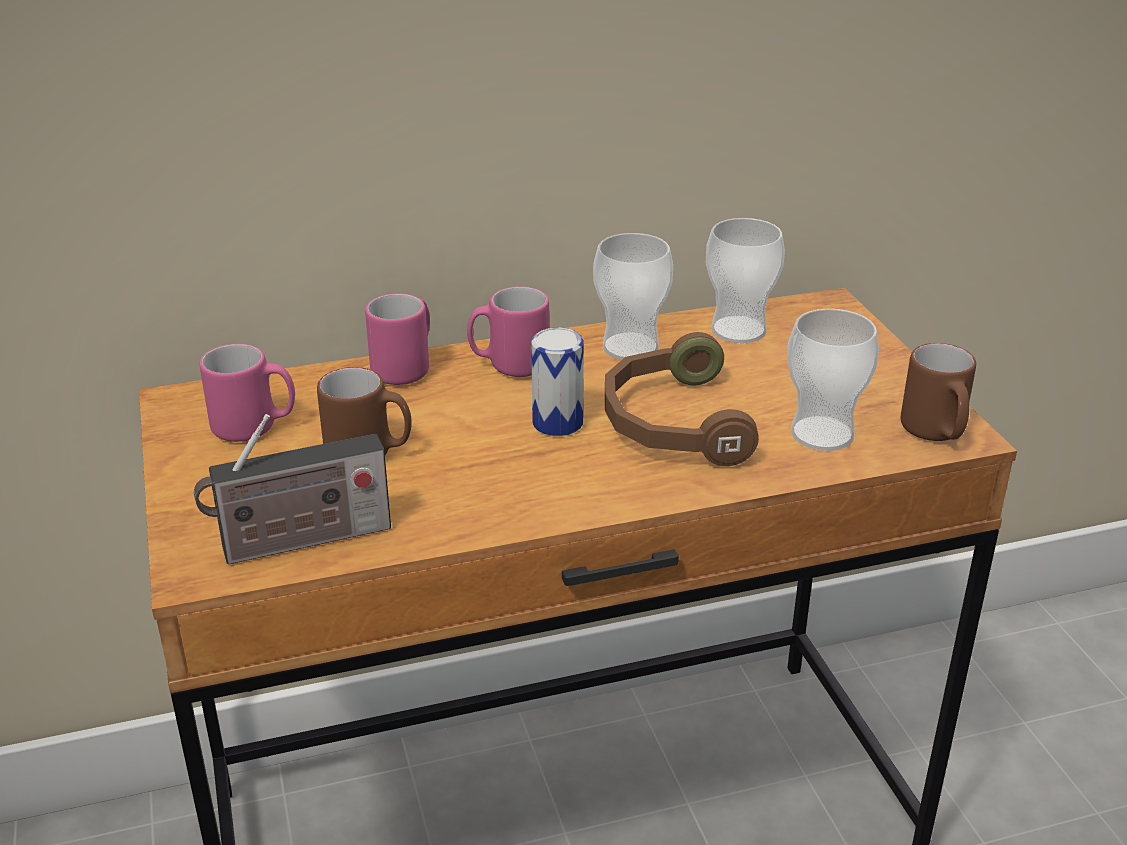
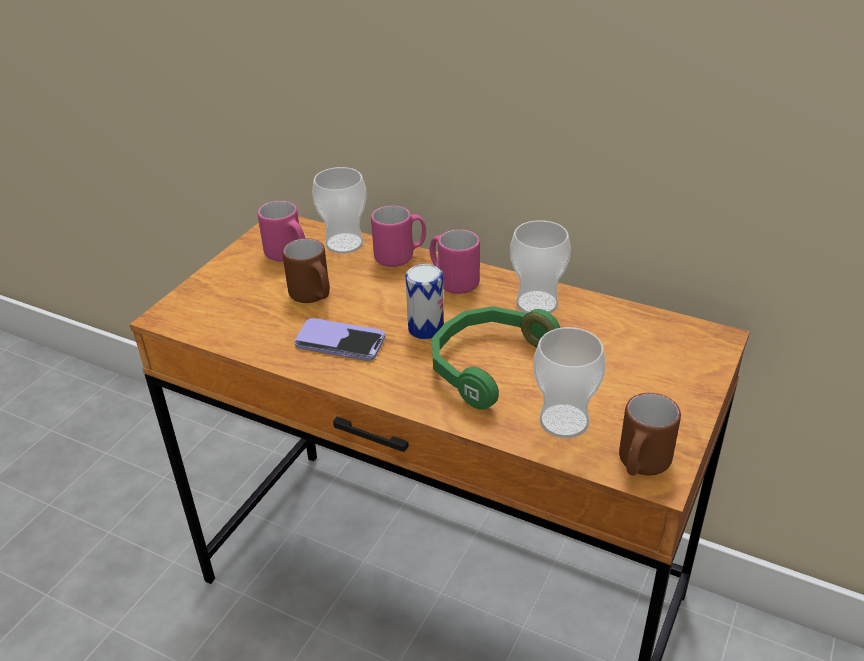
camera: 45 degrees right, 5 degrees up
(299, 542) = (221, 325): radio -> none
(484, 482) = (340, 342): none -> phone
(671, 423) = (485, 363): brown headphones -> green headphones
(738, 330) = (622, 325): cup -> cup (344, 243)

